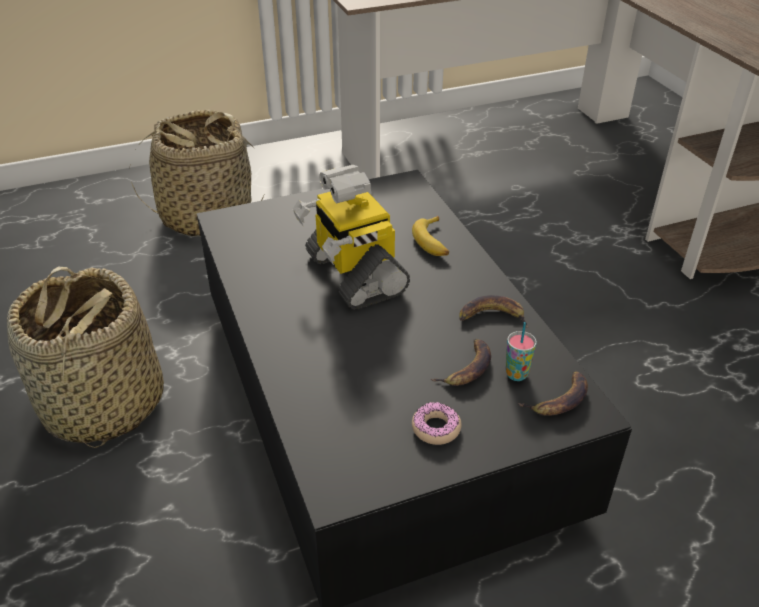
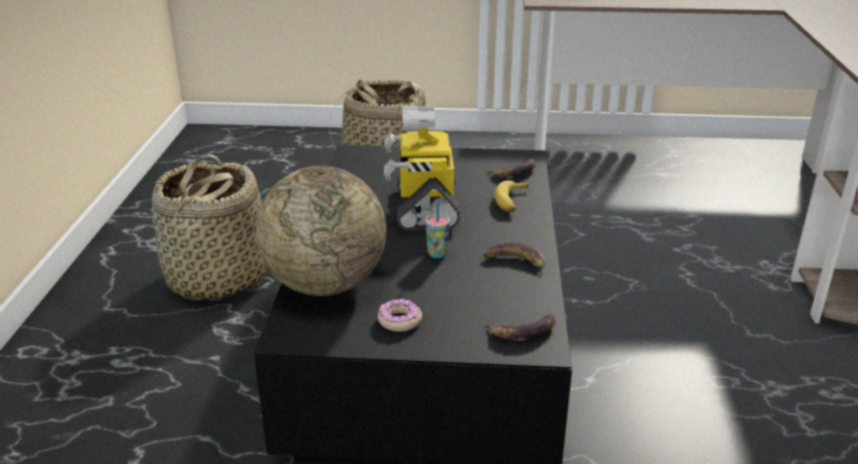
camera: 25 degrees right, 10 degrees down
(324, 407) = (325, 284): none -> globe
(467, 367) = (462, 290): banana -> banana (514, 172)
(516, 374) = (500, 305): cup -> cup (437, 254)

